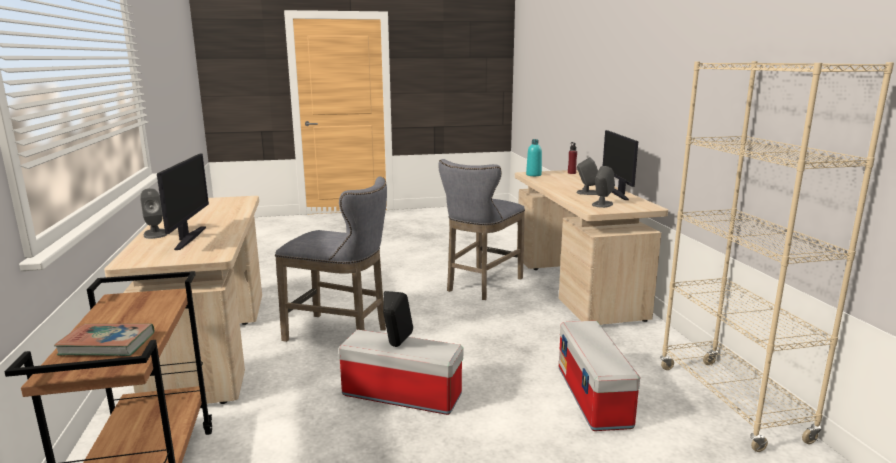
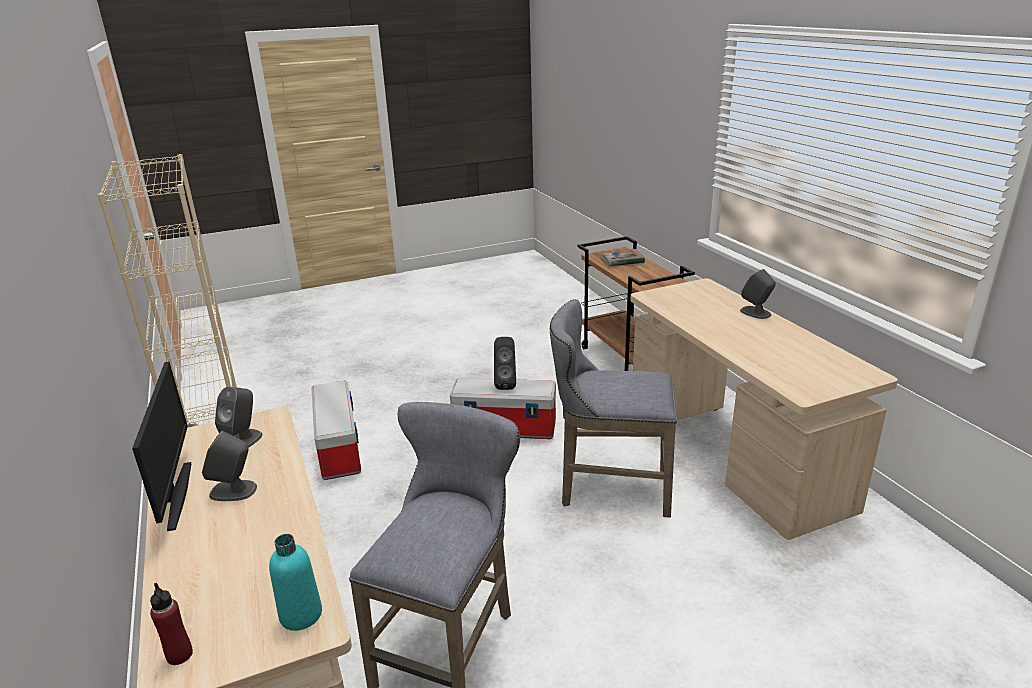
camera: 170 degrees right, 10 degrees up
(188, 238) = (712, 311): monitor -> none

